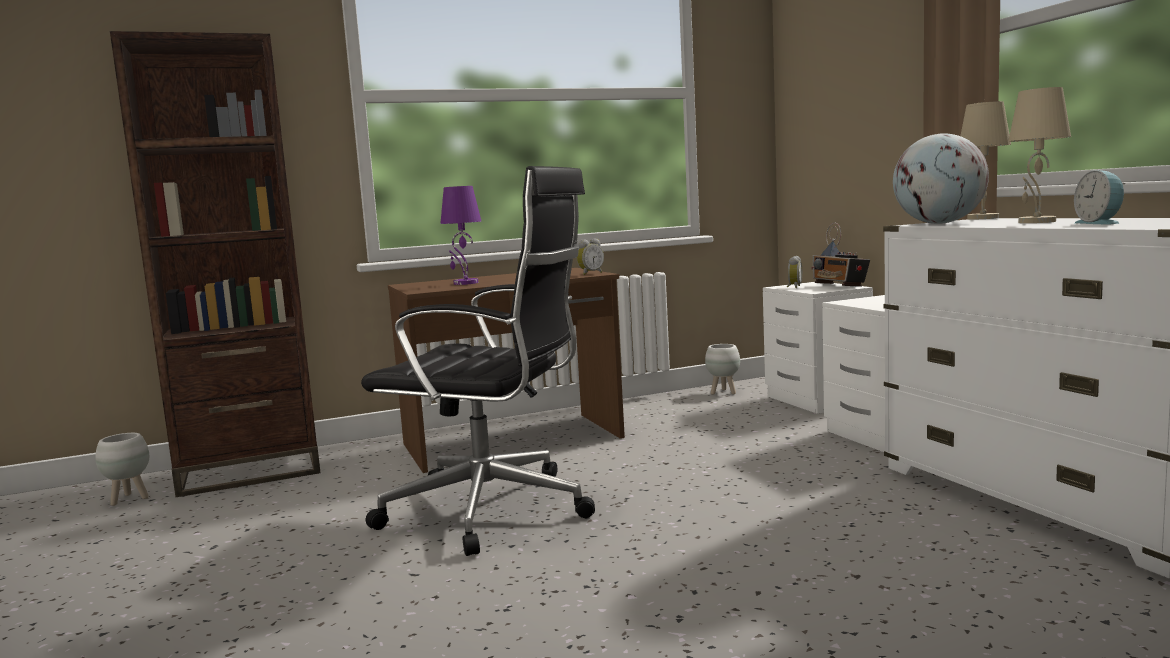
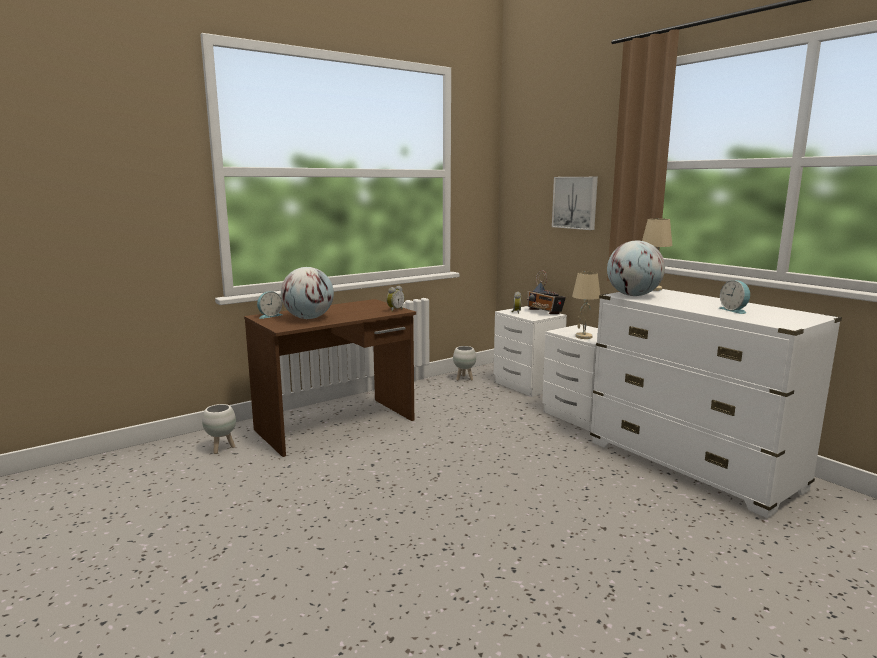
camera: 15 degrees left, 5 degrees up
(128, 499) = (49, 493): white planter -> white planter (221, 449)
(250, 472) = (141, 461): brown bookcase -> none
(418, 283) = (269, 316): none -> alarm clock
(465, 283) = (308, 318): purple table lamp -> globe
(493, 510) = (351, 488): black office chair -> none
(877, 112) = (575, 202): none -> picture
(1036, 222) = (693, 302): beige table lamp -> beige table lamp (583, 337)

